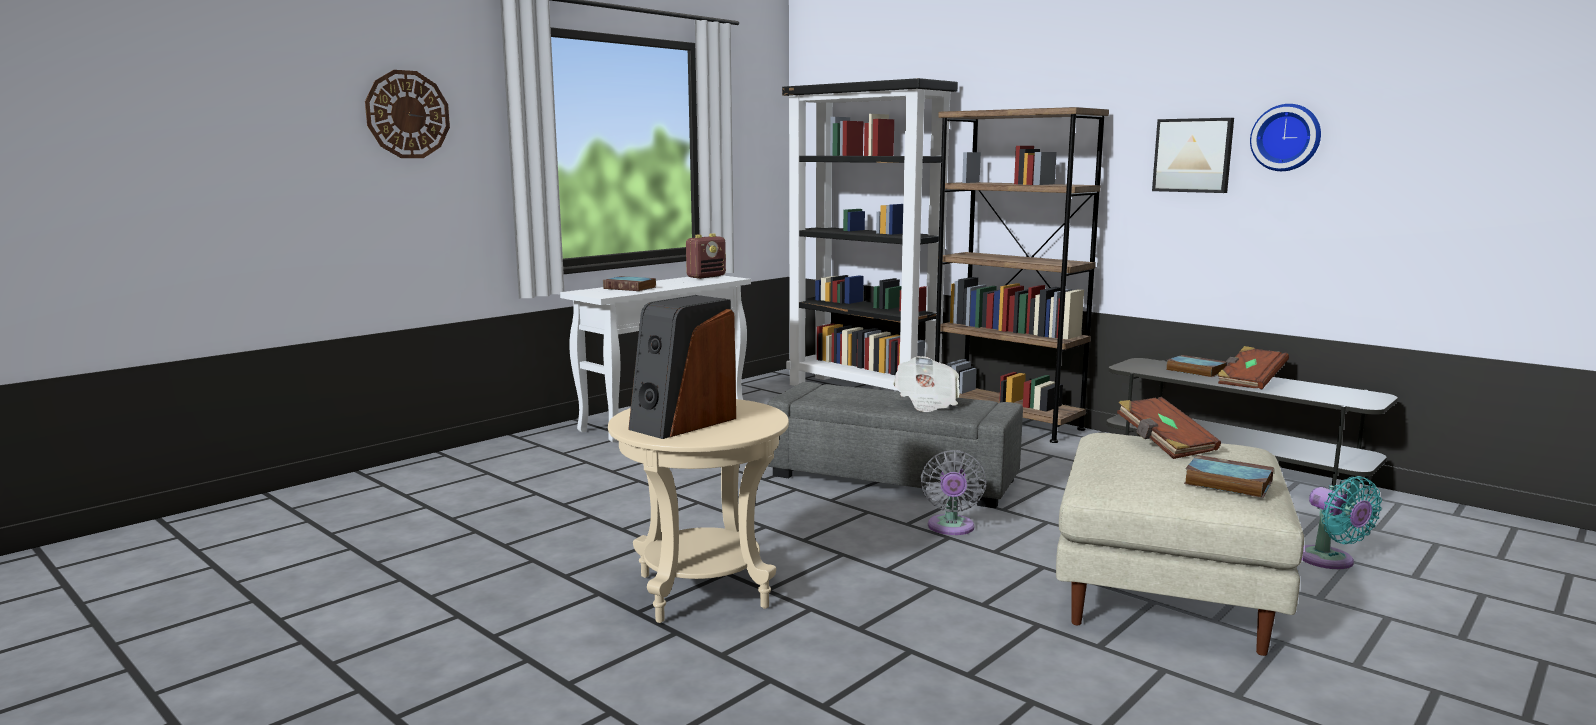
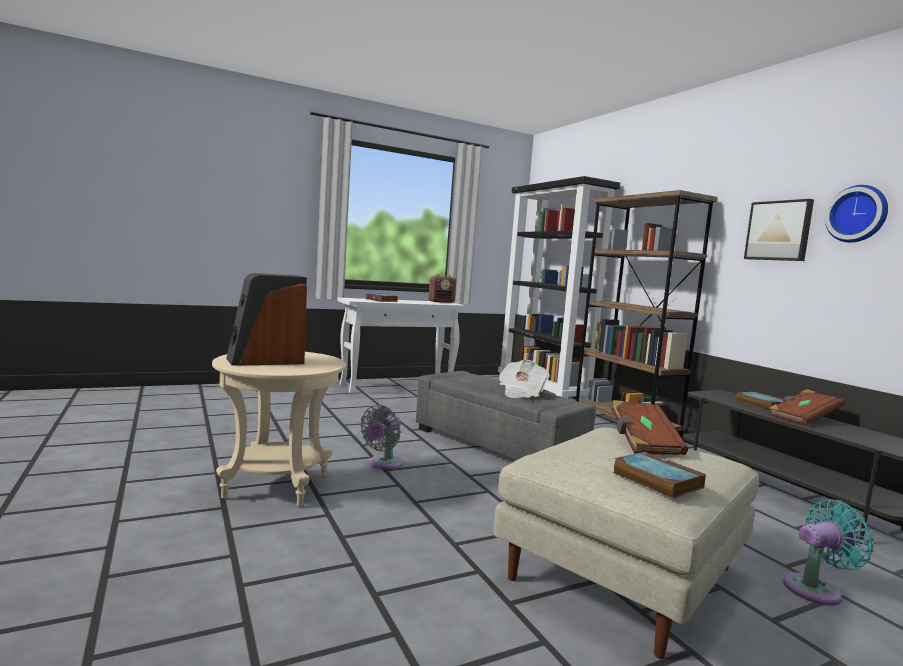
camera: 20 degrees right, 5 degrees down
(407, 114) = (257, 182): wall clock -> none
(950, 528) = (497, 485): grey fan -> grey fan (383, 464)
(1330, 561) = (816, 589): turquoise fan -> turquoise fan turned 105 degrees counterclockwise

